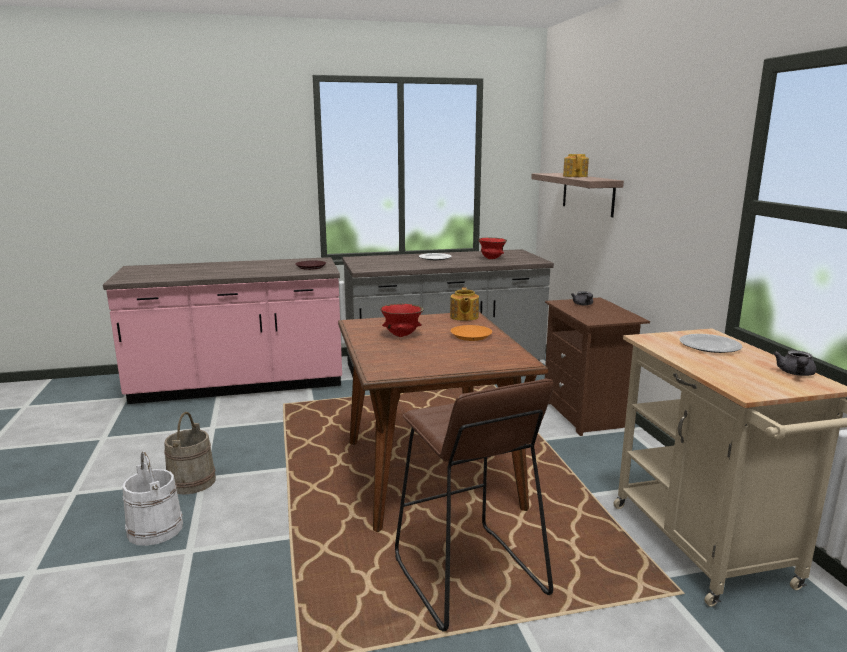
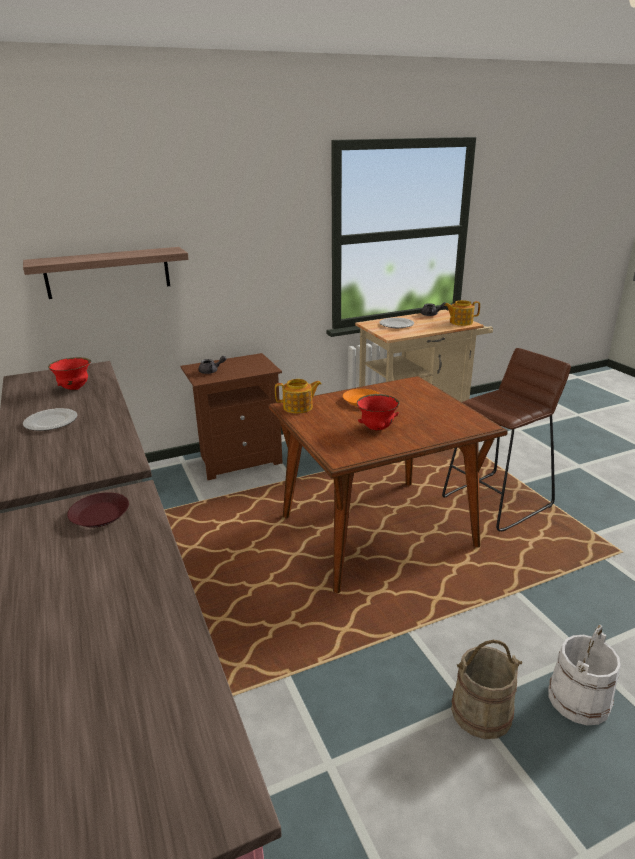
camera: 100 degrees left, 10 degrees up
(575, 176) = (110, 255): teapot -> teapot (460, 322)

